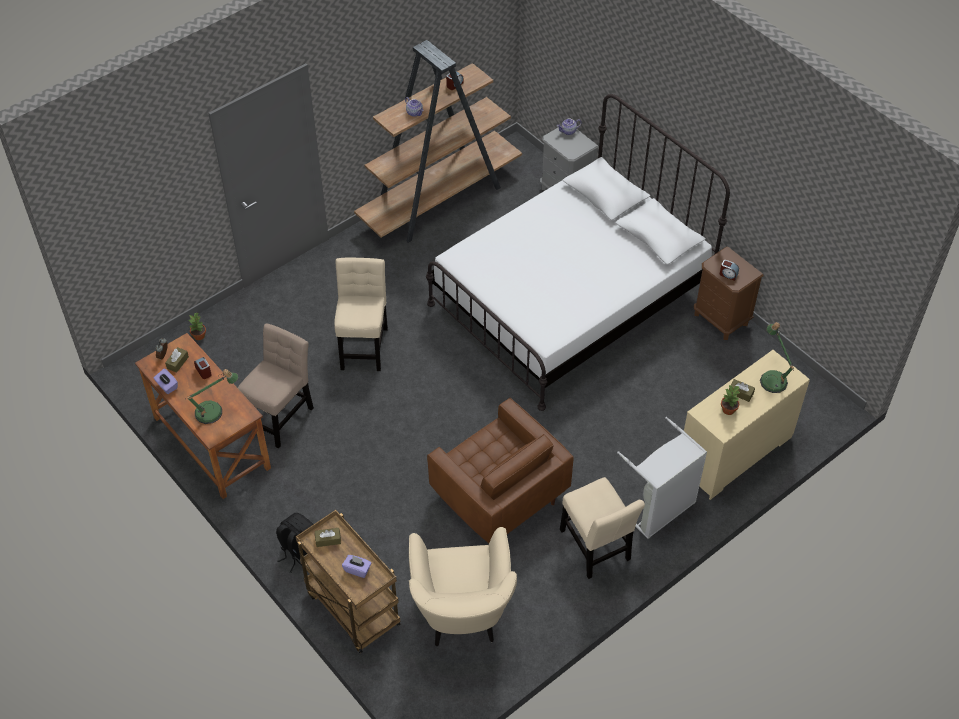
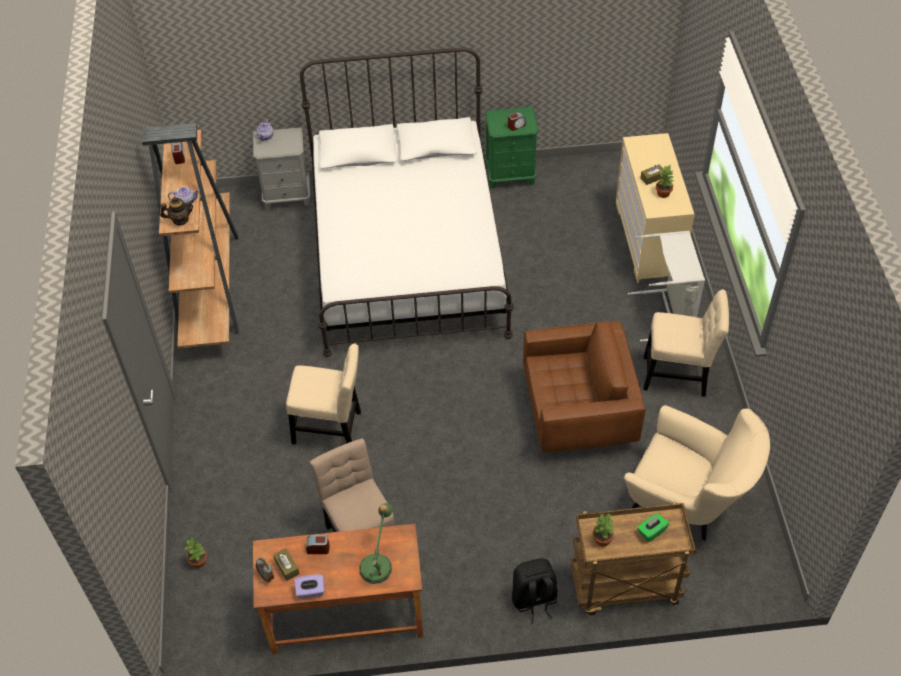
camera: 55 degrees left, 0 degrees up
(328, 540) = (602, 539): brown tissue box -> potted plant
(357, 569) = (651, 531): purple tissue box -> green tissue box
(363, 345) = (331, 429): beige chair -> beige chair turned 150 degrees clockwise
(394, 120) = (180, 220): none -> teapot
(721, 319) = (511, 175): brown nightstand -> green nightstand
(772, 378) = (651, 152): table lamp -> none

